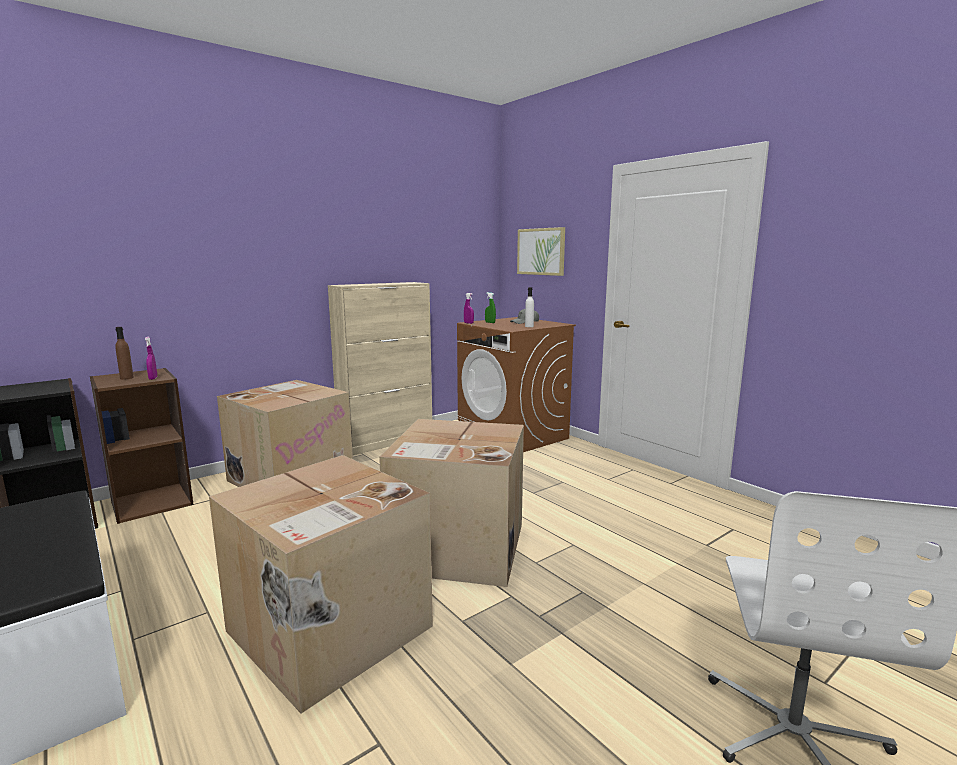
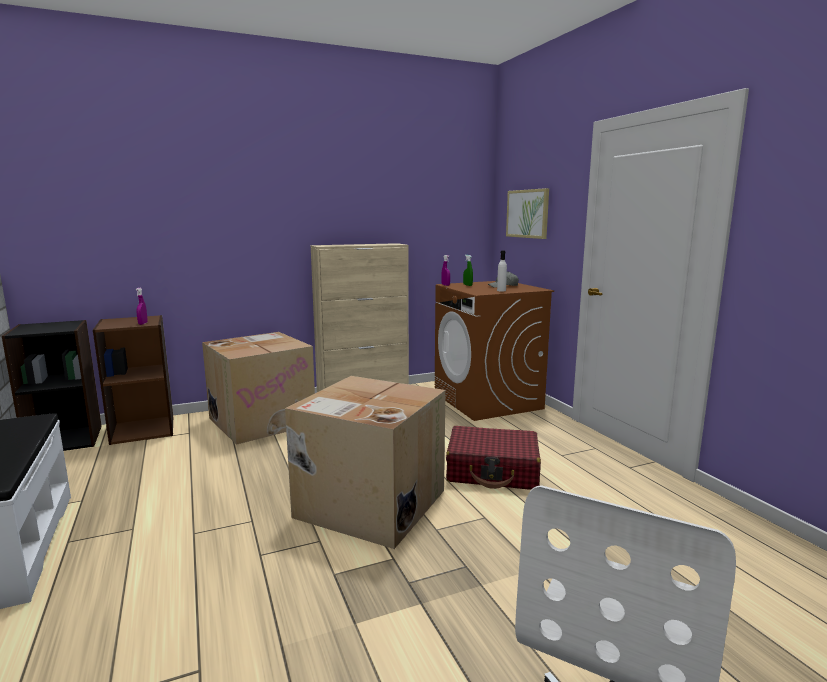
camera: 15 degrees right, 0 degrees up
(126, 378) = (124, 322): brown bottle -> none
(329, 631) = (215, 562): cardboard box -> none
(556, 500) = (493, 471): none -> red suitcase

